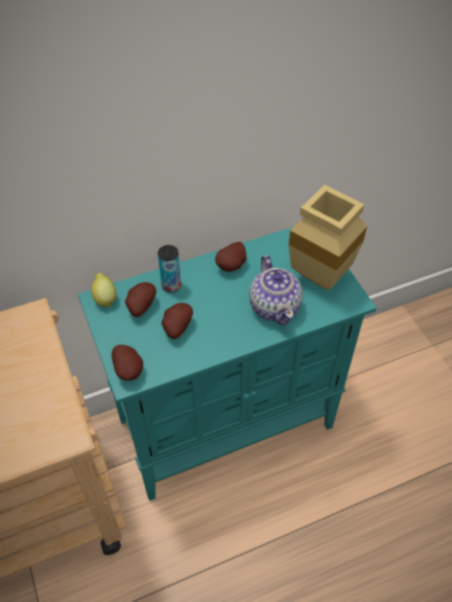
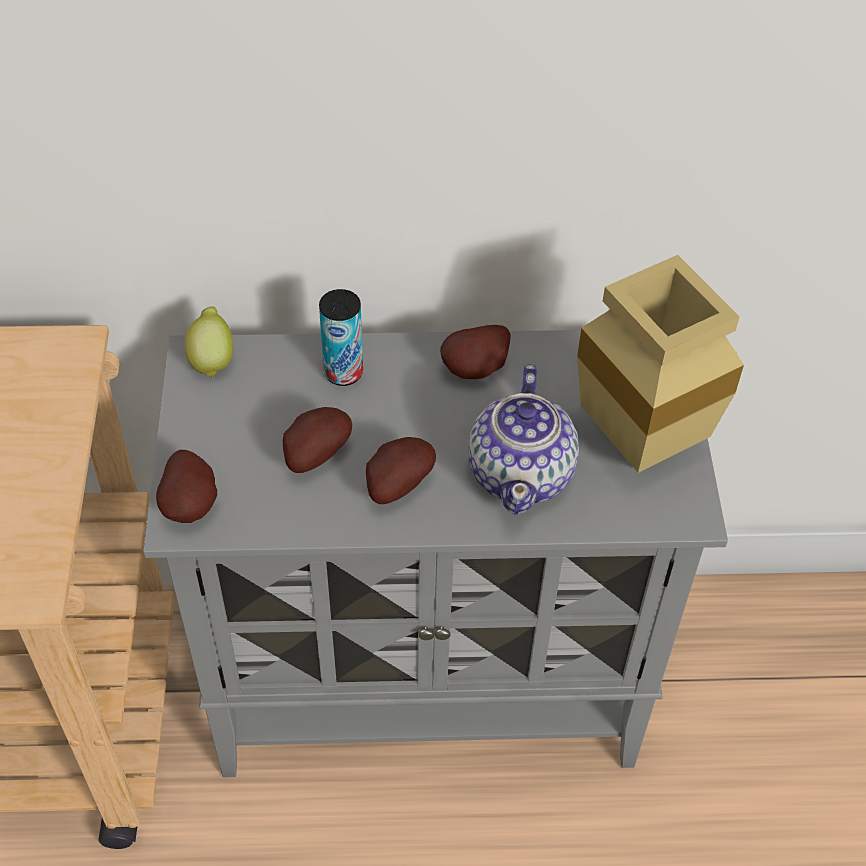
camera: 20 degrees right, 0 degrees up
(140, 306) = (267, 394): potato -> potato (396, 484)
(227, 422) = (431, 683): turquoise cabinet -> grey cabinet

